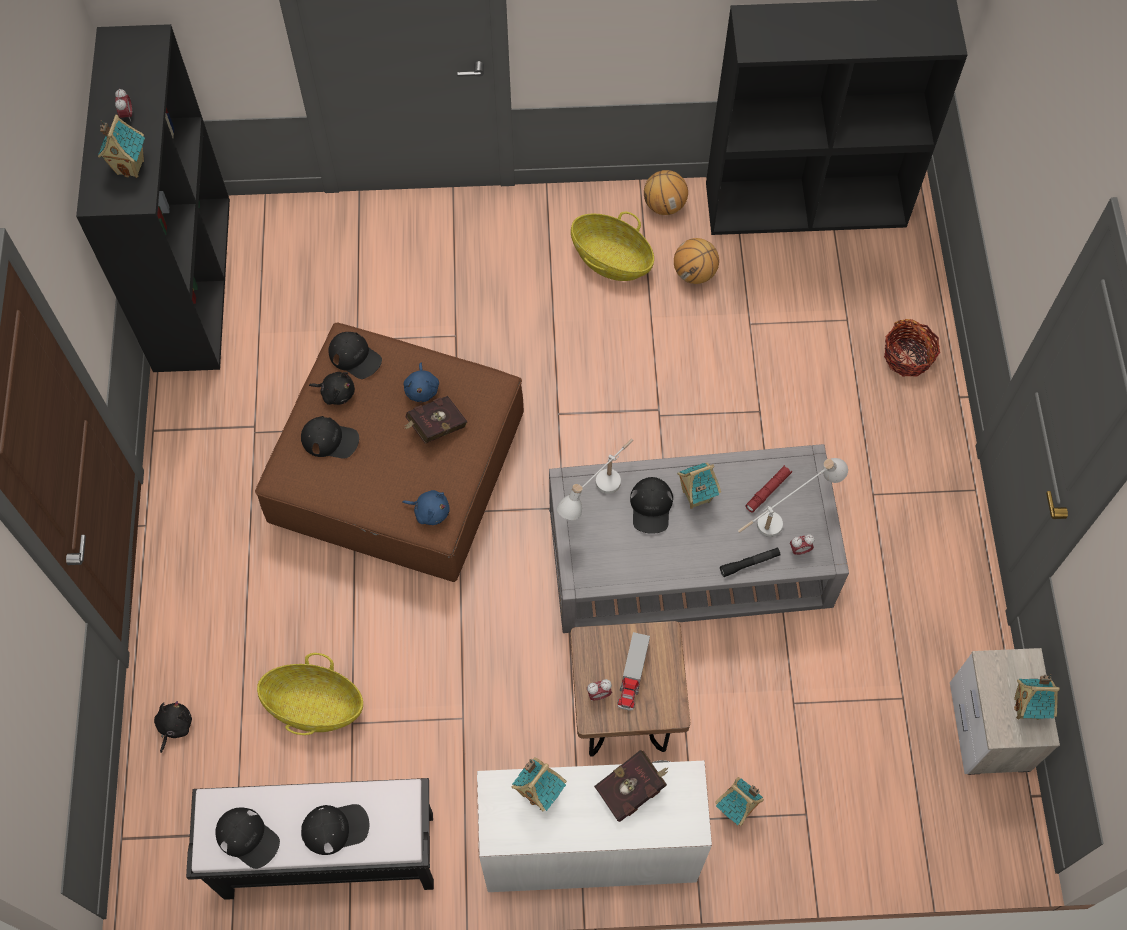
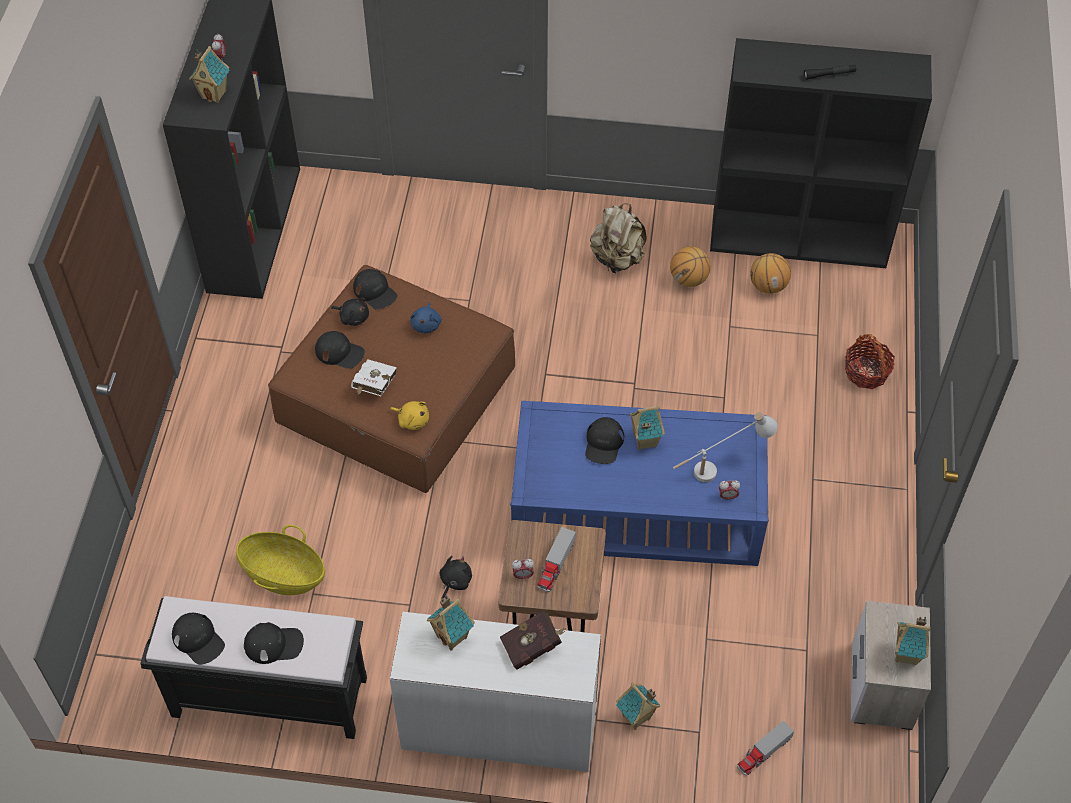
camera: 10 degrees right, 10 degrees down
(174, 726) = (160, 572): black plush toy -> black plush toy (454, 582)
(377, 476) = (373, 387): none -> white book
(430, 511) = (412, 420): blue plush toy -> yellow plush toy
(434, 427) = (430, 355): red book -> none
(597, 496) = (558, 428): white table lamp -> none
(611, 259) = (617, 259): basket -> beige backpack
(664, 205) = (673, 222): basketball -> basketball (768, 286)
(689, 555) = (637, 504): grey coffee table -> blue coffee table
(749, 563) = (681, 500): black flashlight -> black flashlight (829, 75)
(768, 491) = (709, 445): red flashlight -> none
(879, 826) = (763, 752): none -> toy truck

